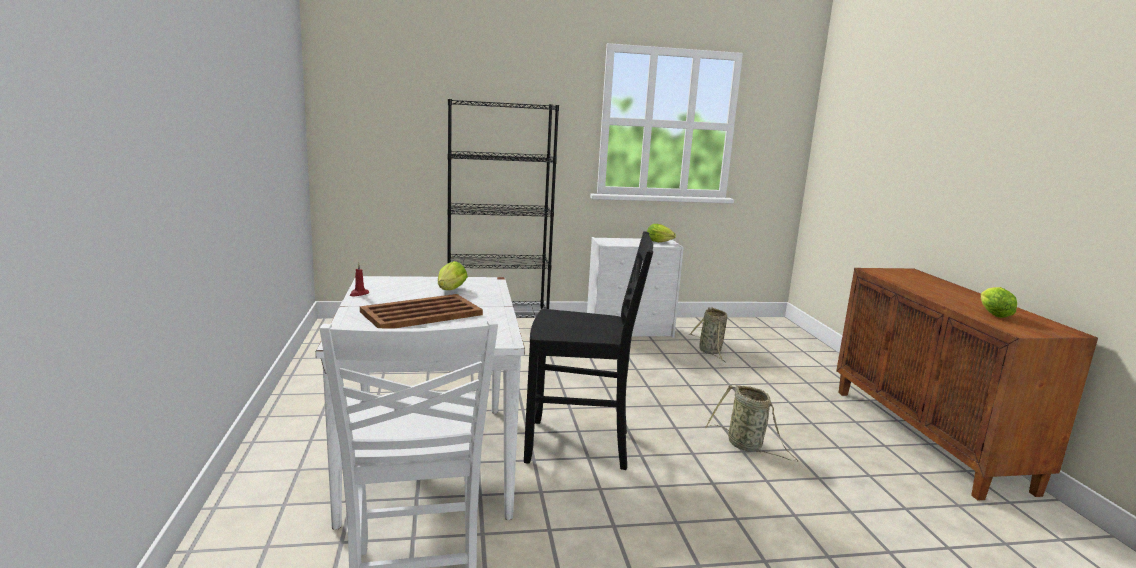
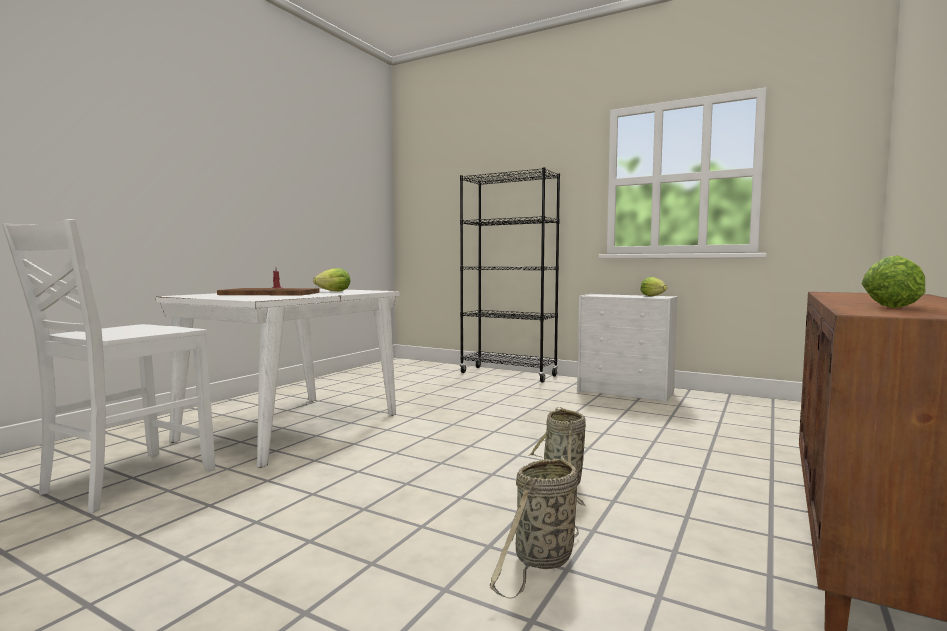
camera: 40 degrees right, 10 degrees down
(580, 446) = (405, 445): black chair -> none
(710, 352) = (687, 417): basket -> basket (542, 561)

